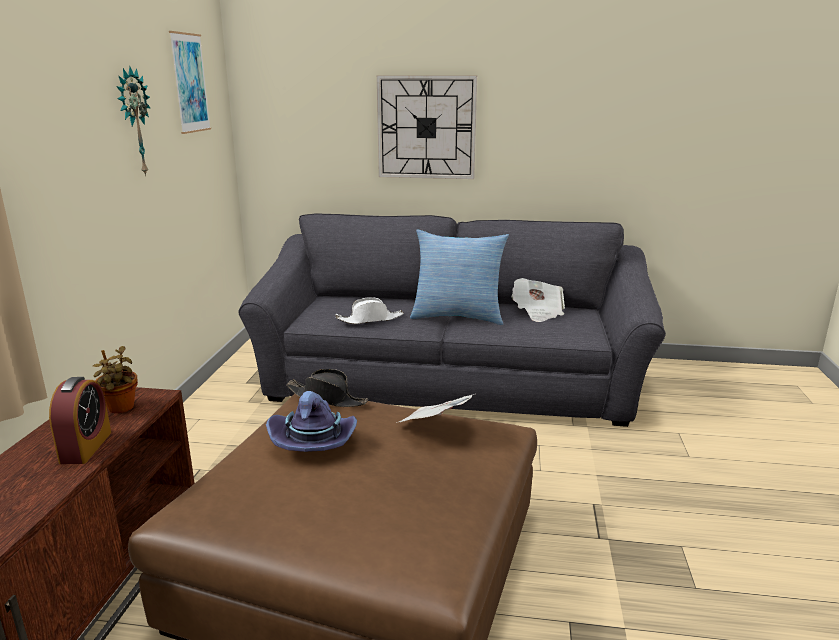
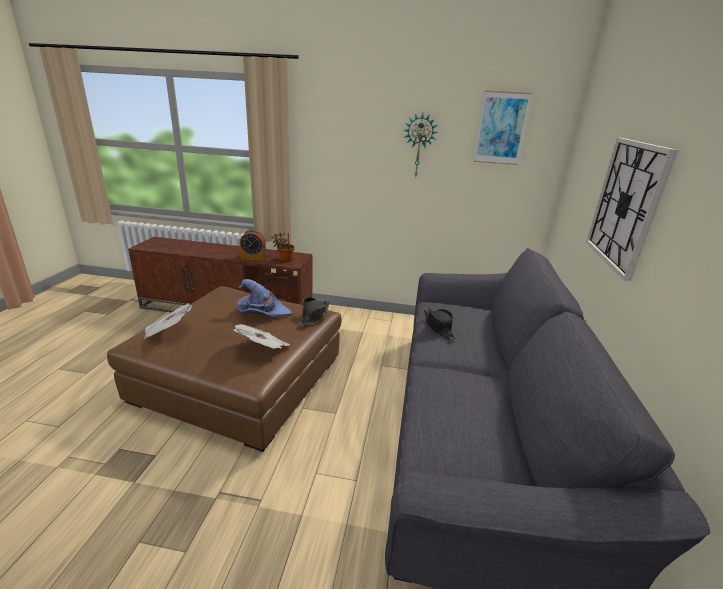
camera: 90 degrees right, 5 degrees up
(370, 319) = (438, 327): white hat -> black hat
(457, 316) = (462, 371): pillow -> none
(537, 312) = (491, 427): newspaper -> newspaper (168, 332)

